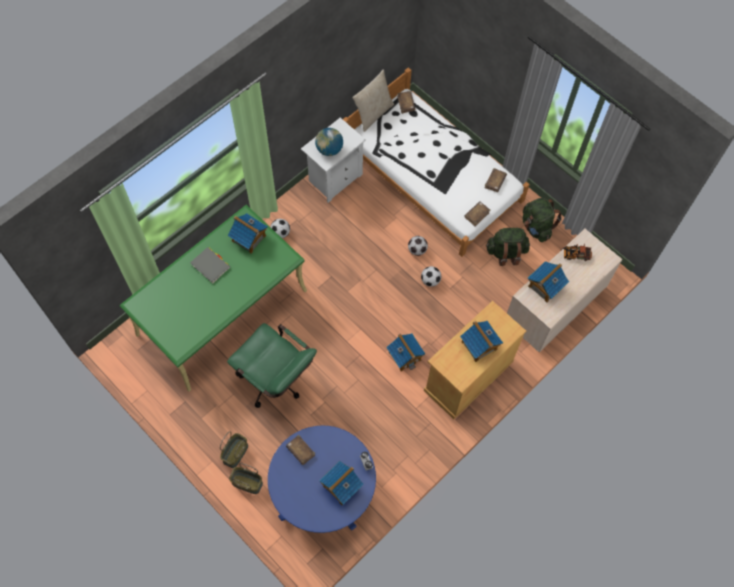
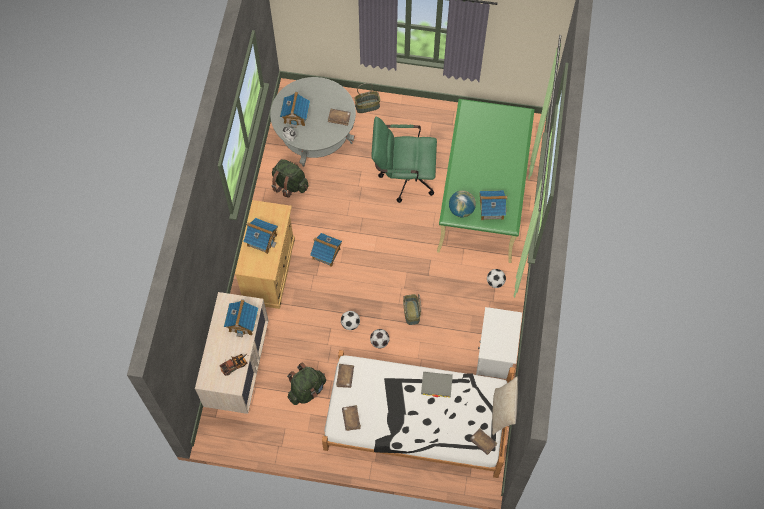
camera: 145 degrees right, 0 degrees up
(210, 266) = (499, 172): grey book -> grey book (436, 385)
(235, 454) = (390, 117): basket -> basket (411, 312)
(323, 489) = (315, 133): blue coffee table -> grey coffee table
(329, 149) = (499, 327): globe -> globe (461, 210)
(536, 227) = (296, 431): green backpack -> green backpack (289, 184)

